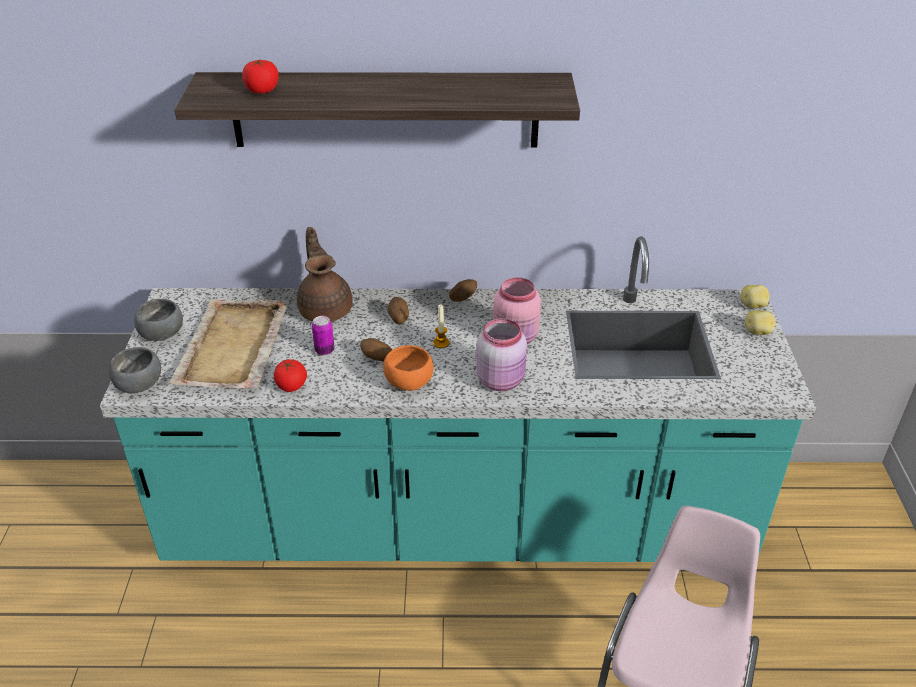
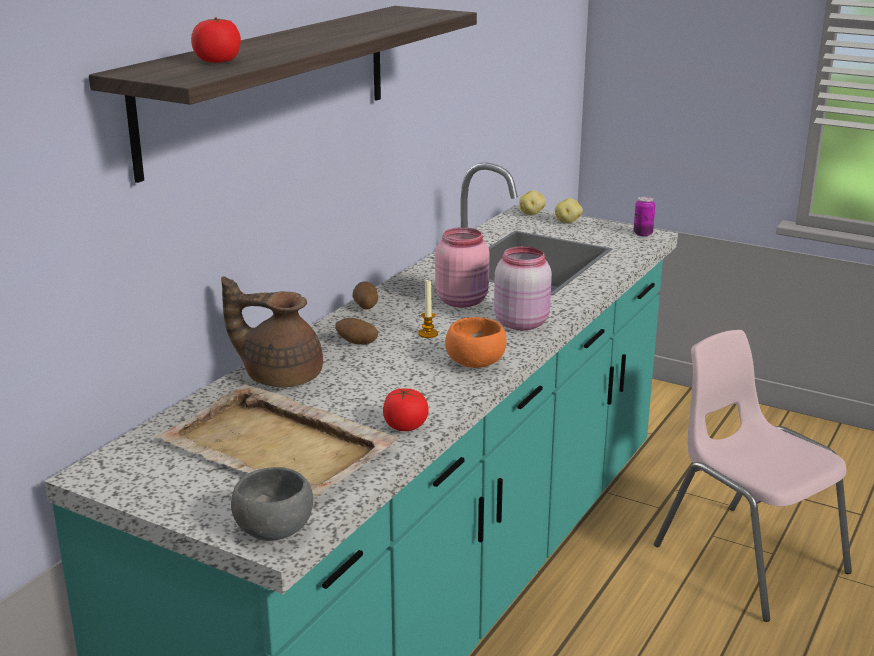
camera: 60 degrees left, 15 degrees down
(163, 334) = (178, 491): grey bowl -> none
(324, 350) = (361, 393): can -> can (643, 234)
(377, 358) = (414, 369): potato -> none

